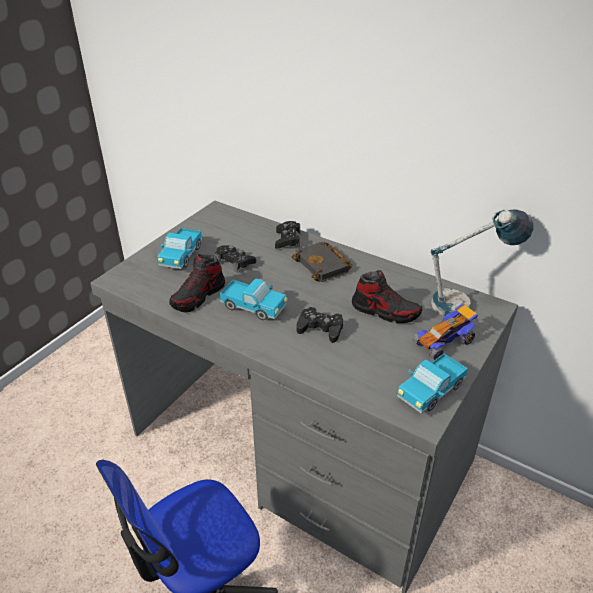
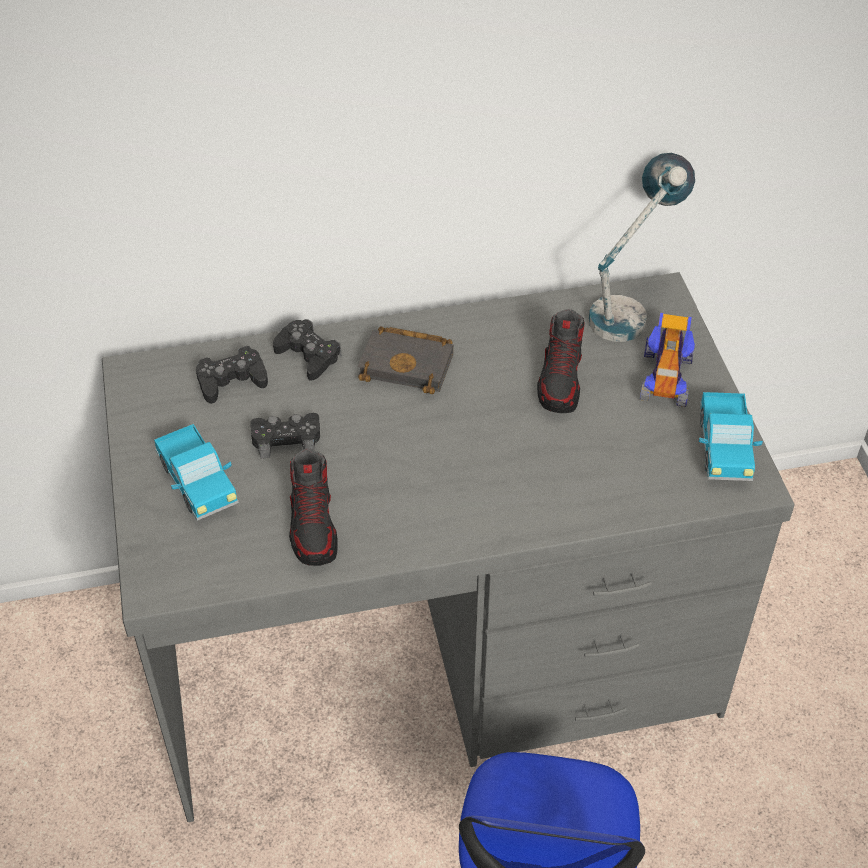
camera: 45 degrees left, 10 degrees up
(254, 308) = (408, 488): toy truck -> none
(320, 329) = (522, 458): black game controller -> black game controller (231, 380)
(385, 311) = (561, 380): shoe -> shoe turned 120 degrees clockwise

